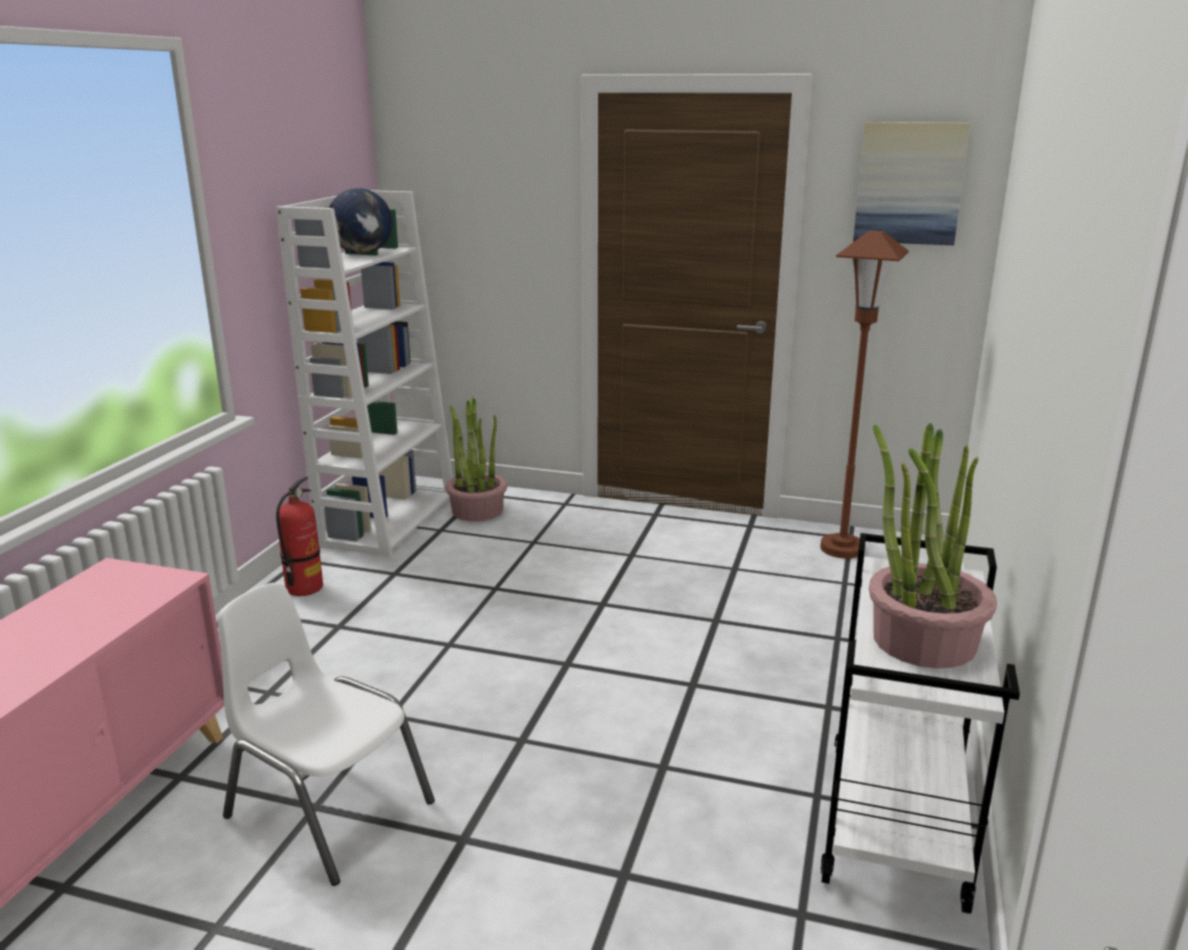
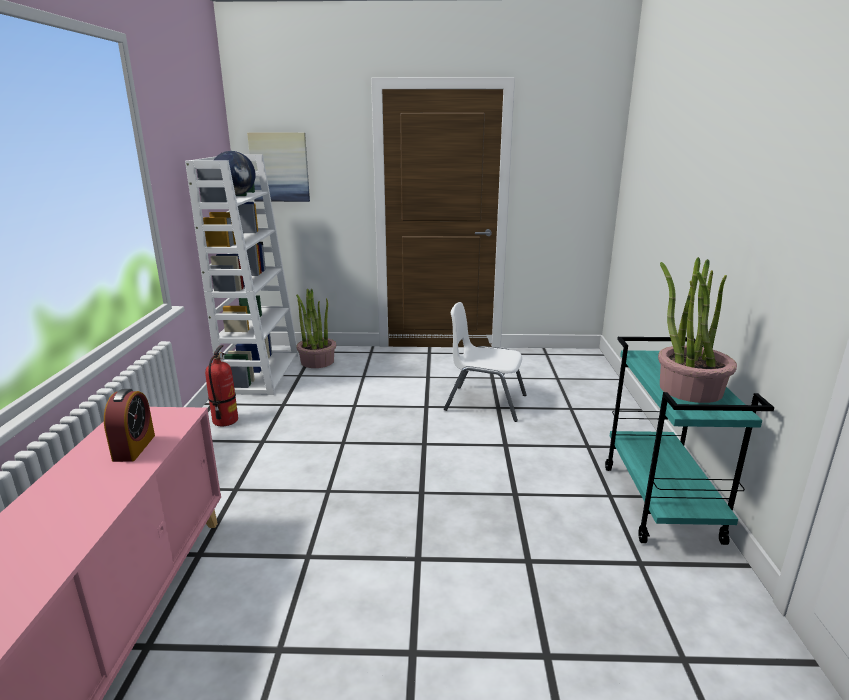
camera: 15 degrees left, 0 degrees up
(86, 619) = (134, 447): none -> alarm clock
(328, 810) = (318, 557): white chair -> white chair (485, 403)
(842, 549) = (545, 360): brown floor lamp -> none
(898, 824) = (661, 504): white cart -> turquoise cart
(909, 183) = (572, 142): picture -> picture (279, 167)

